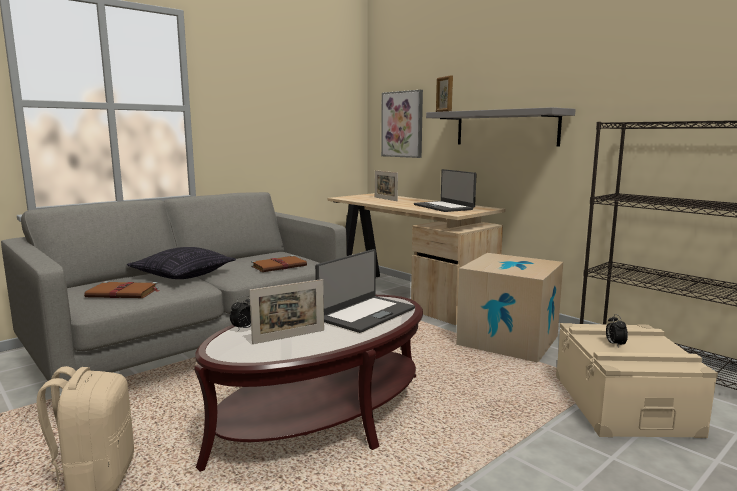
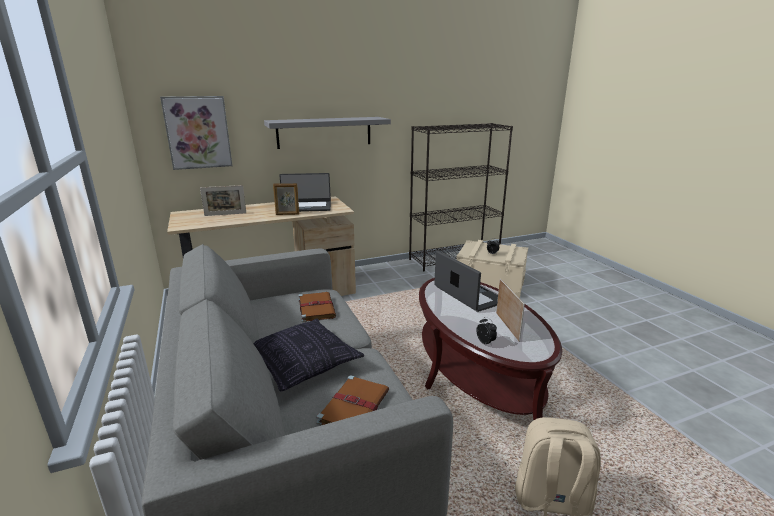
camera: 70 degrees left, 10 degrees up
(443, 111) = (281, 121): picture frame -> picture frame (287, 214)
(508, 340) = (396, 284): cardboard box -> none

